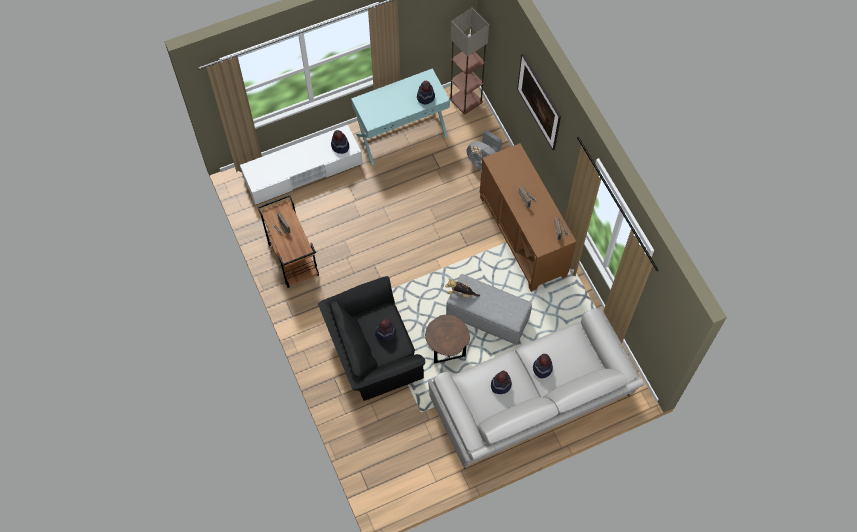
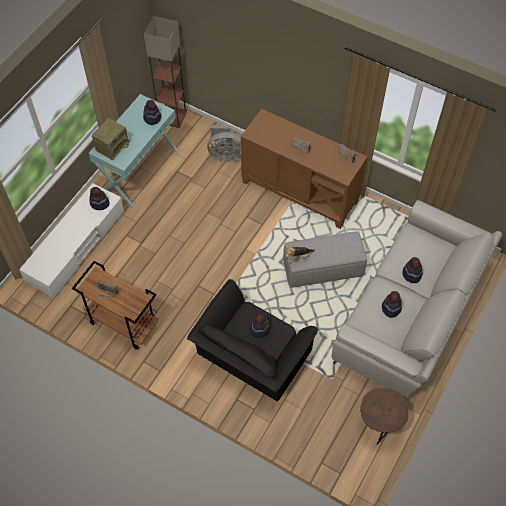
camera: 35 degrees left, 5 degrees down
(374, 104) = (112, 146): none -> radio
(446, 351) = (312, 316): brown side table -> brown side table (378, 425)
(538, 110) = (268, 66): picture -> none

